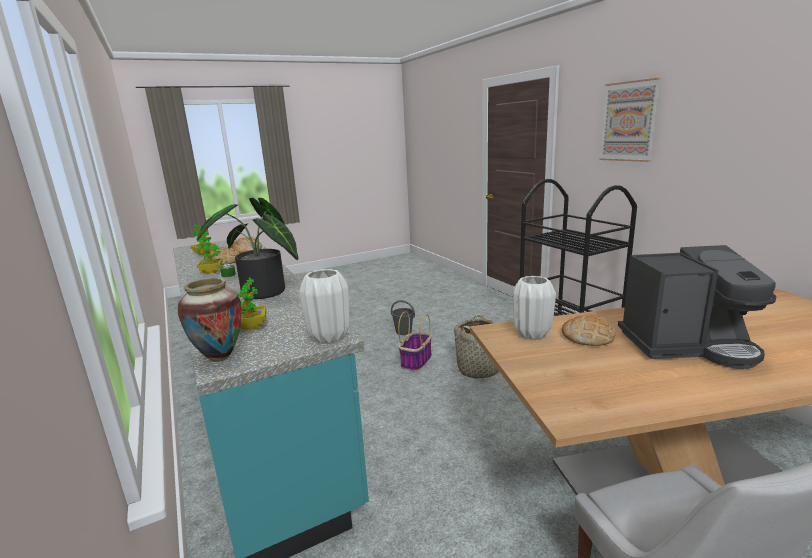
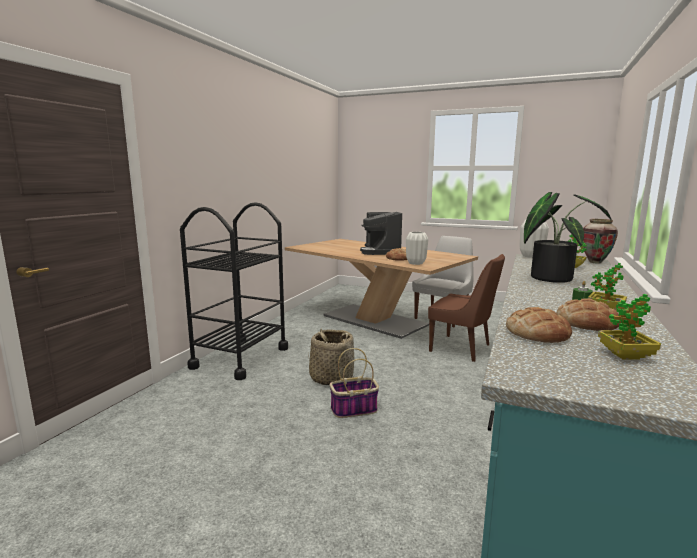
camera: 130 degrees left, 5 degrees down
(404, 331) = (290, 448): grey bucket -> none
(463, 506) = (462, 348): none -> brown chair
(628, 121) = (208, 153): picture -> none
(687, 345) = (381, 251): coffee machine -> coffee machine turned 150 degrees counterclockwise

